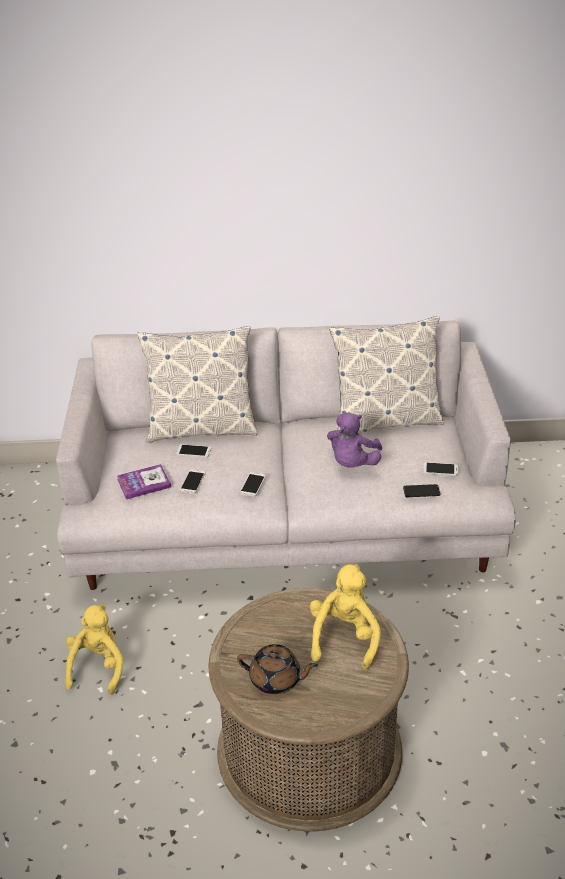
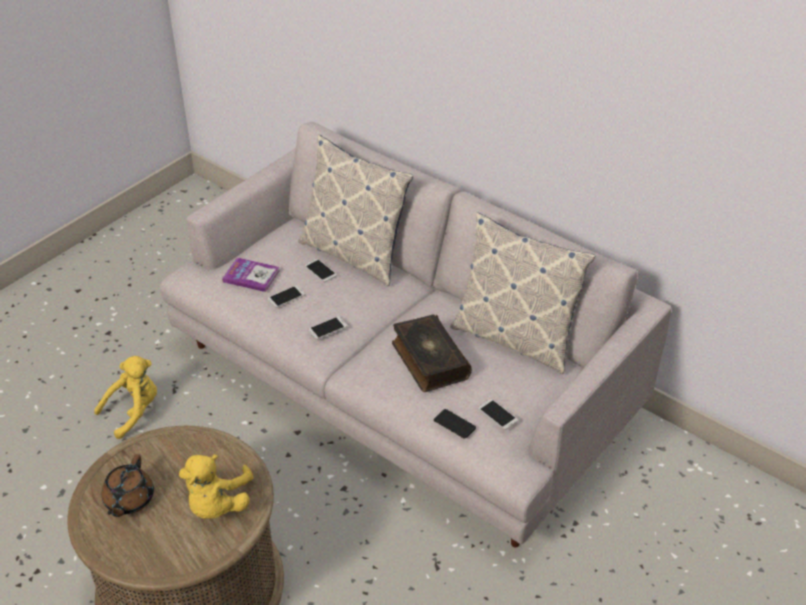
camera: 40 degrees right, 5 degrees up
(276, 680) = (129, 500): brown teapot -> brown teapot turned 45 degrees clockwise
(344, 638) = (216, 504): yellow plush toy -> yellow plush toy turned 135 degrees clockwise
(352, 463) = (429, 360): purple plush toy -> book

